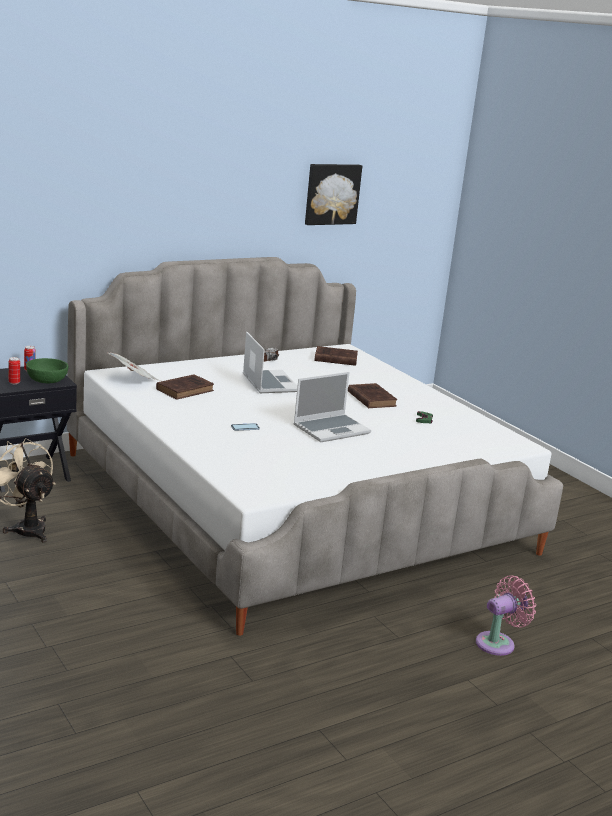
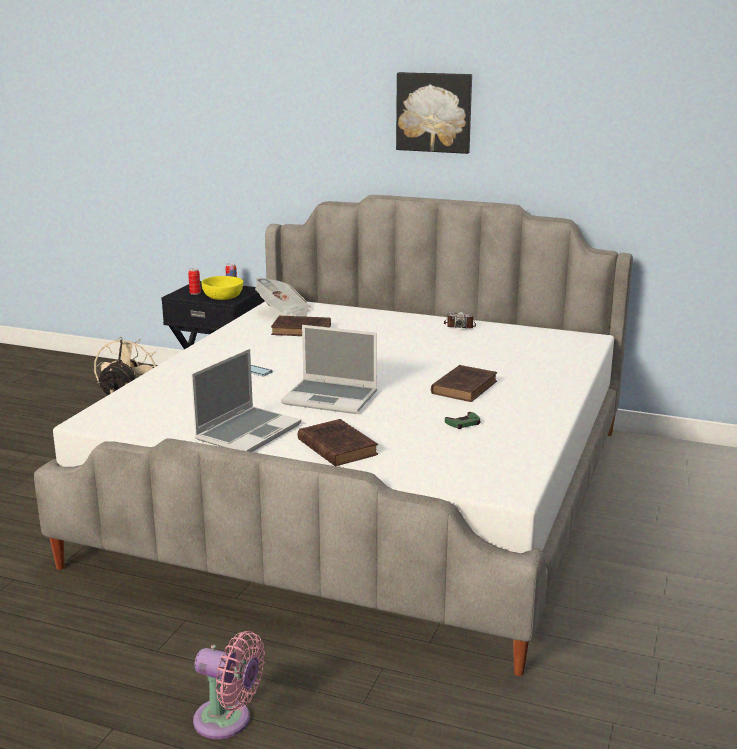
camera: 55 degrees right, 0 degrees up
(47, 379) = (223, 297): green bowl -> yellow bowl
(269, 383) = (398, 345): laptop -> laptop (248, 432)
(331, 194) = (609, 128): picture -> picture (434, 112)
(334, 359) = (542, 344): brown book -> brown book (336, 446)

